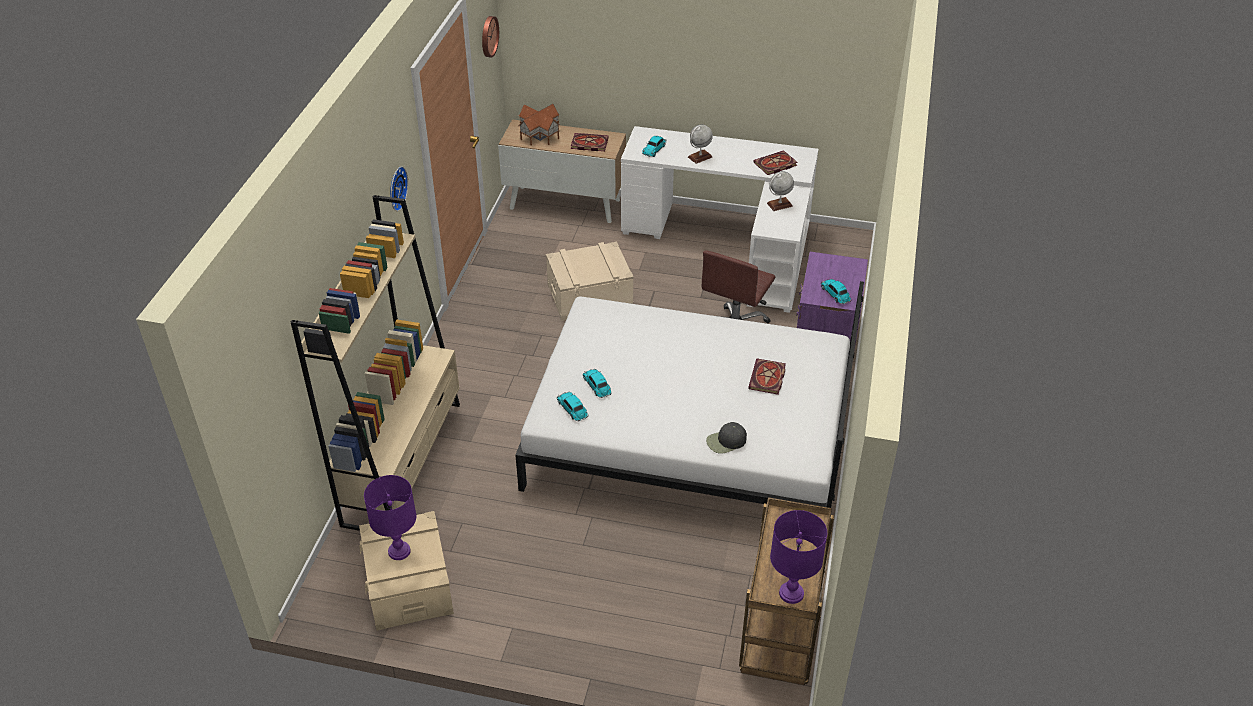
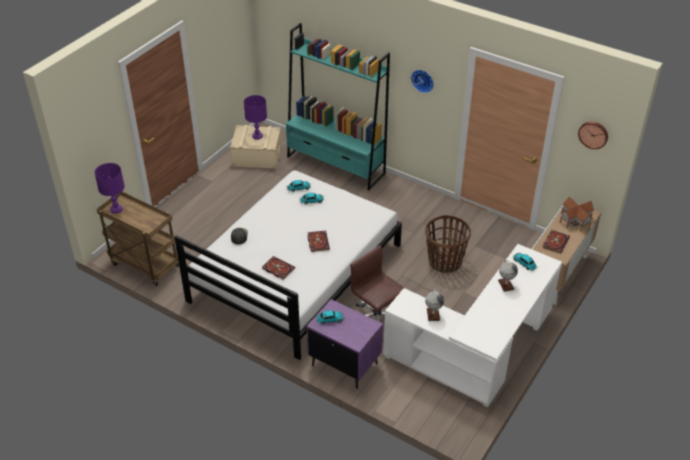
camera: 110 degrees right, 0 degrees up
(403, 462) = (336, 165): beige bookcase -> turquoise bookcase
(590, 295) = (445, 262): beige storage box -> basket
(775, 165) = (481, 323): book -> book (317, 241)

